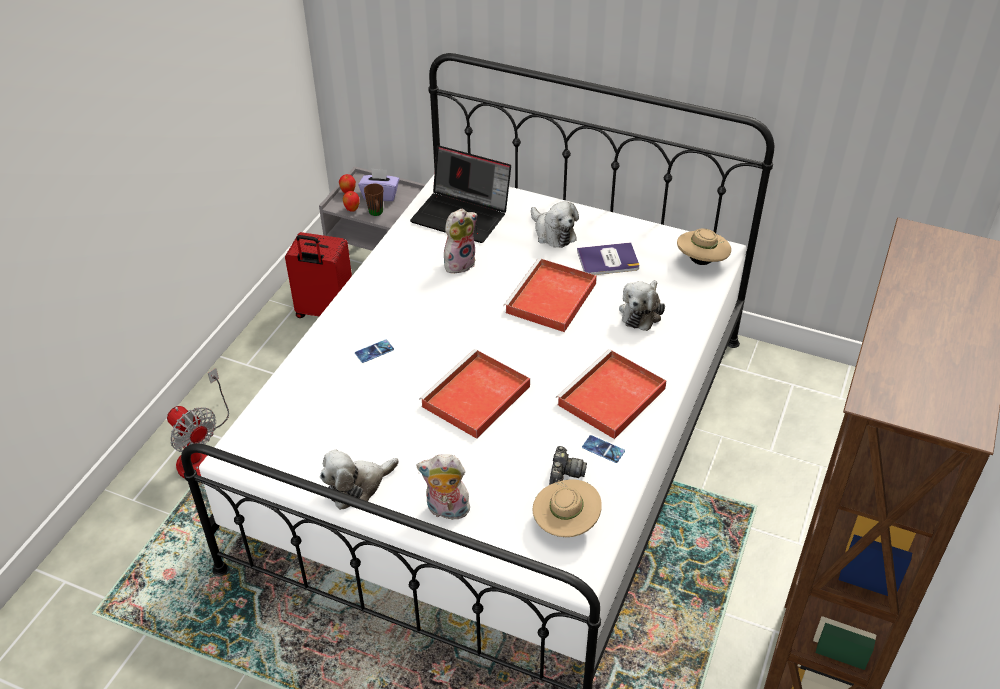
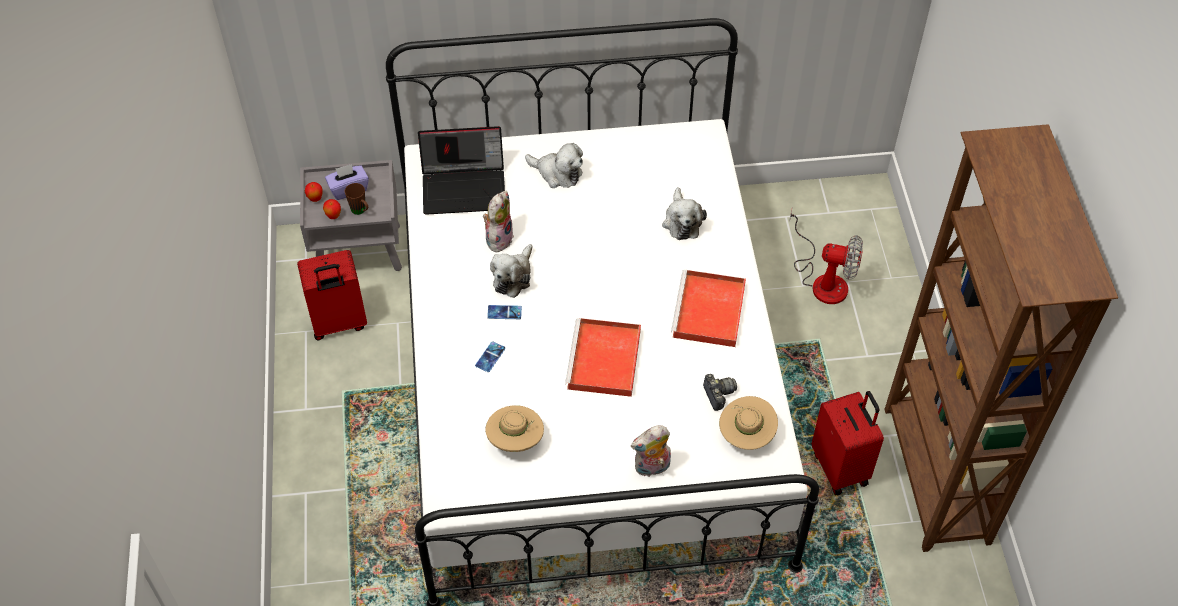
camera: 30 degrees left, 10 degrees up
(201, 452) = (332, 511): fan -> fan (823, 279)
(357, 486) = (568, 482): plush toy -> plush toy (513, 276)
(551, 299) = (601, 241): red tray -> none
(603, 449) = (733, 359): phone -> phone (504, 312)
(608, 260) = (622, 181): book -> none
(700, 638) = (841, 467): none -> red suitcase
(701, 261) = (698, 151): beige hat -> beige hat (515, 440)

